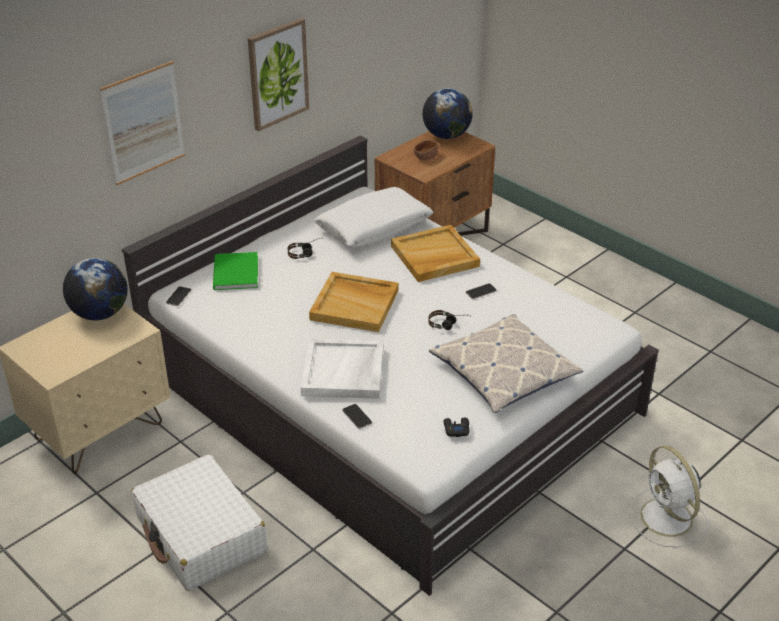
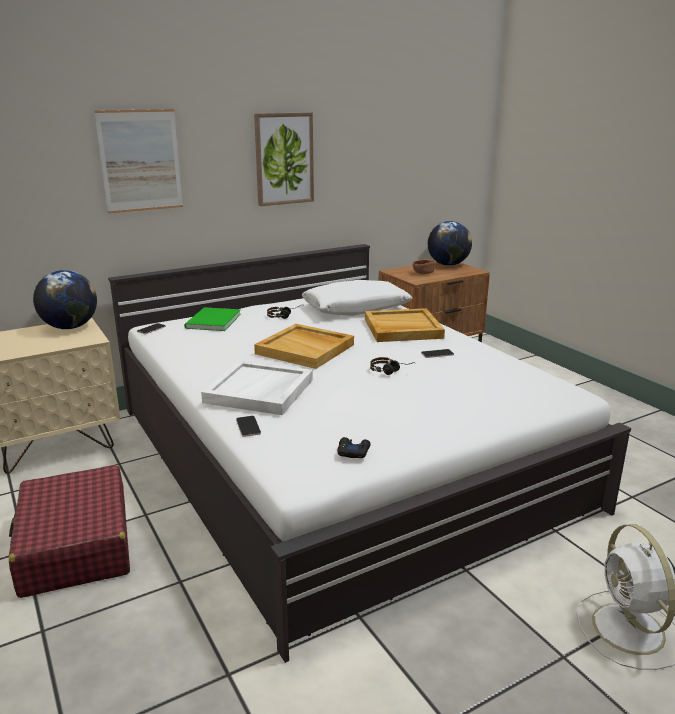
camera: 15 degrees right, 15 degrees down
(201, 535) = (75, 545): white suitcase -> red suitcase
(503, 372) = (434, 412): pillow -> none

